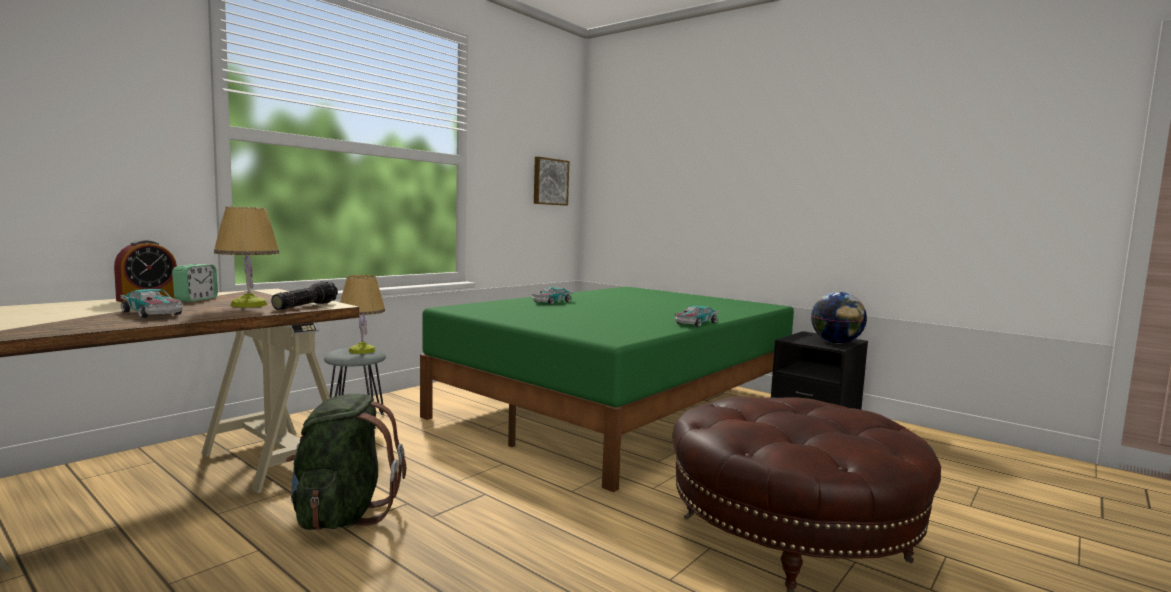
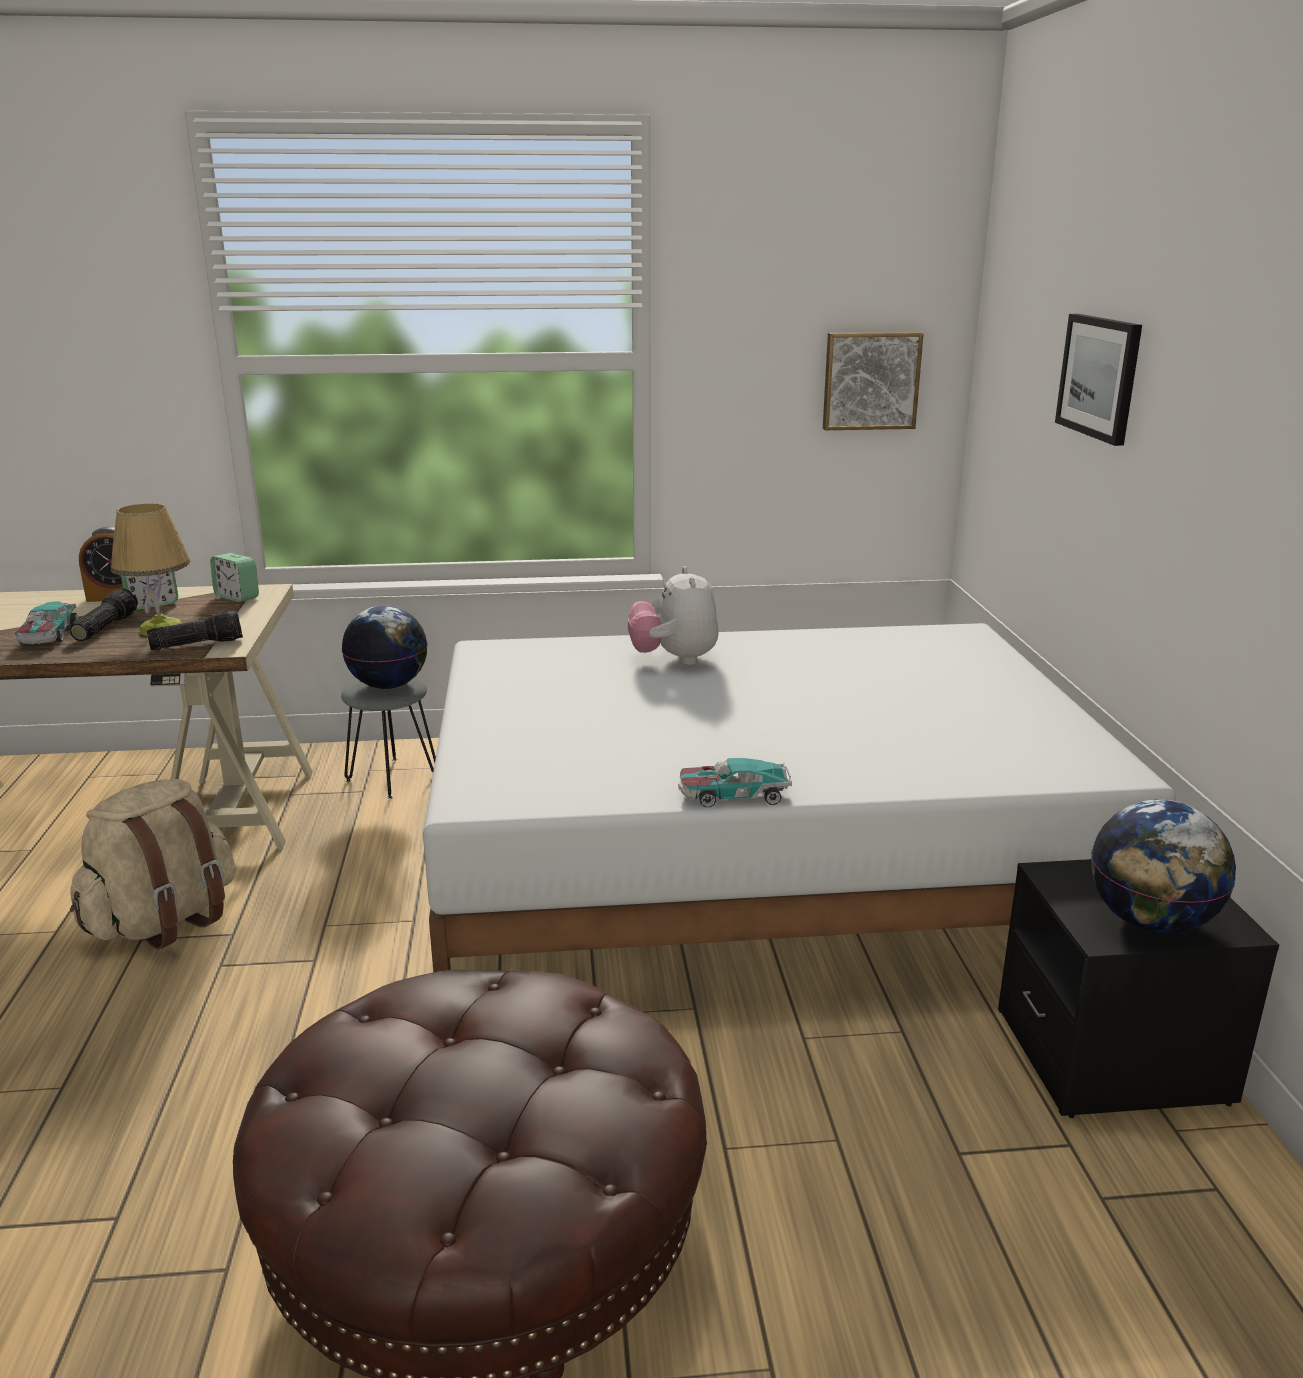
camera: 45 degrees right, 15 degrees up
(194, 308) = (104, 627): none -> flashlight
(257, 293) = (237, 597): none -> alarm clock
(342, 515) = (164, 921): green backpack -> beige backpack
(362, 351) = (389, 685): table lamp -> globe
(551, 302) = (674, 659): toy car -> plush toy
(620, 407) = (756, 880): green bed -> white bed
(693, 164) = (1100, 377): none -> picture

